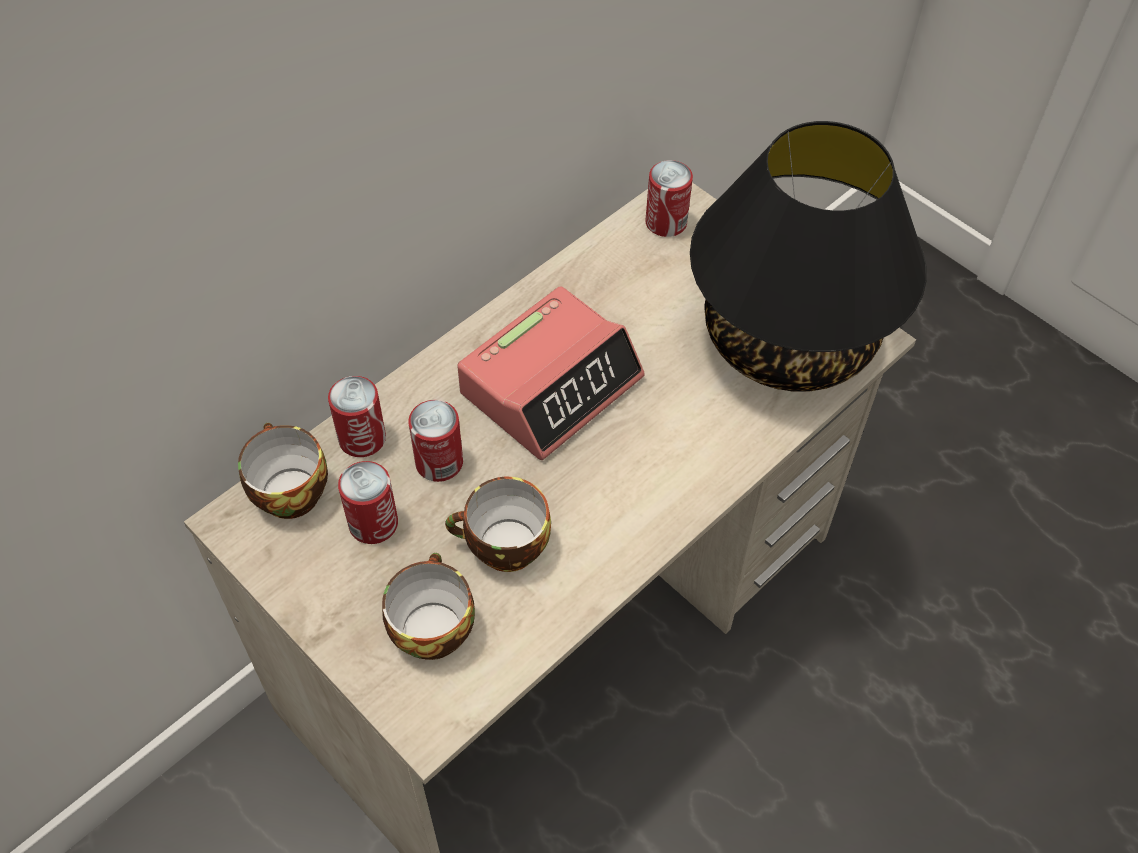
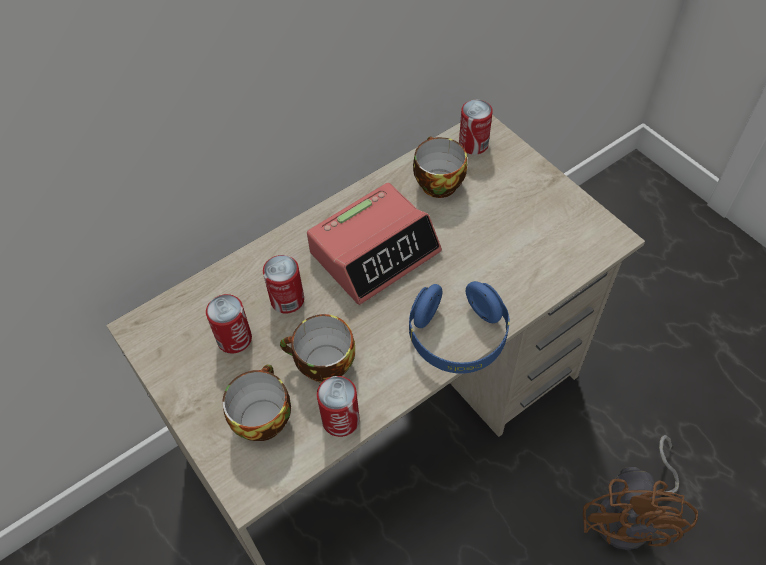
camera: 10 degrees right, 0 degrees up
(287, 491) = (179, 311): cup -> cup (436, 182)
(362, 438) = (237, 278): can -> can (340, 419)
(683, 493) = (457, 338): none -> blue headphones
(789, 338) = (550, 232): black table lamp -> none
(922, 723) = (632, 516): none -> brown fan

